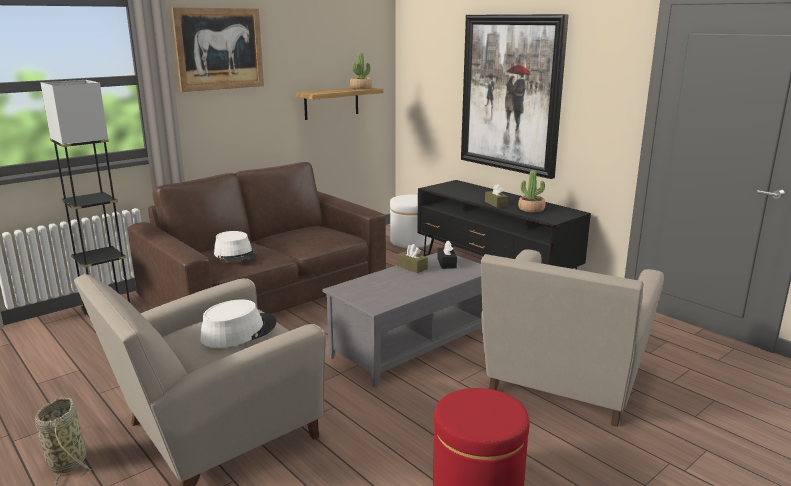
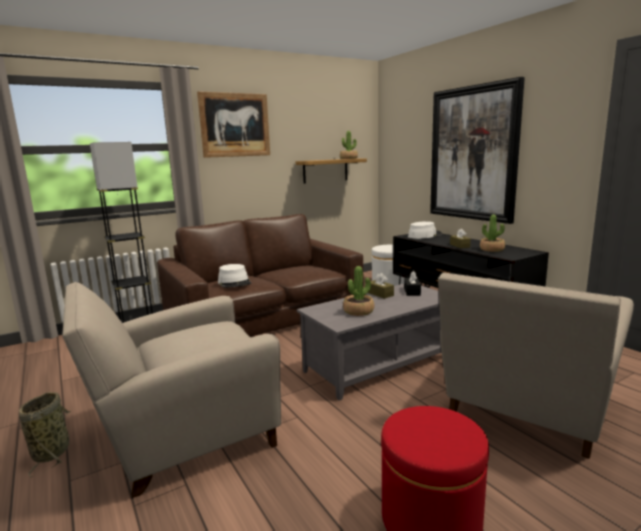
camera: 10 degrees right, 5 degrees down
(239, 331) = (205, 339): white hat -> white hat (424, 235)
(392, 290) = (358, 311): none -> potted plant

